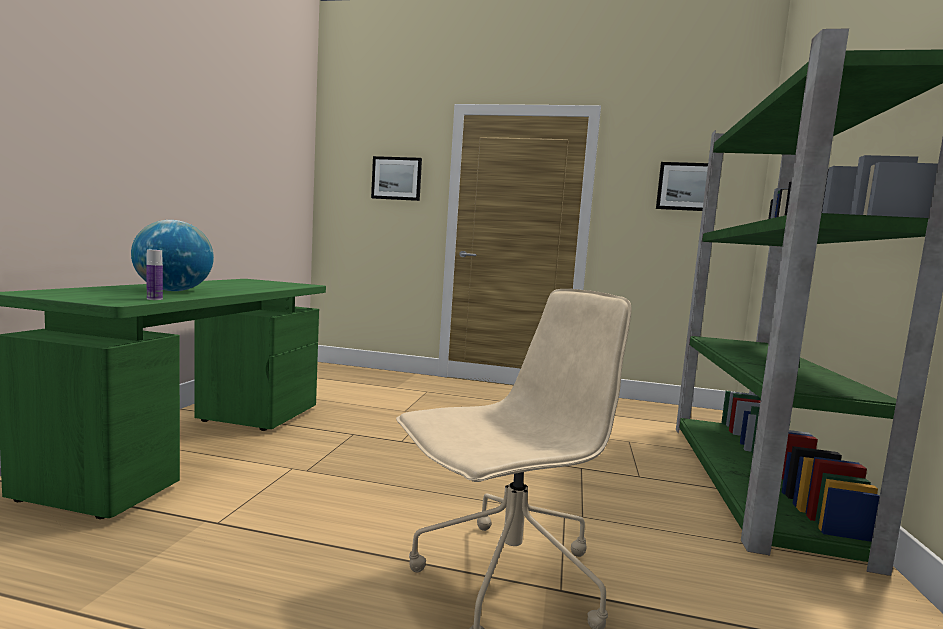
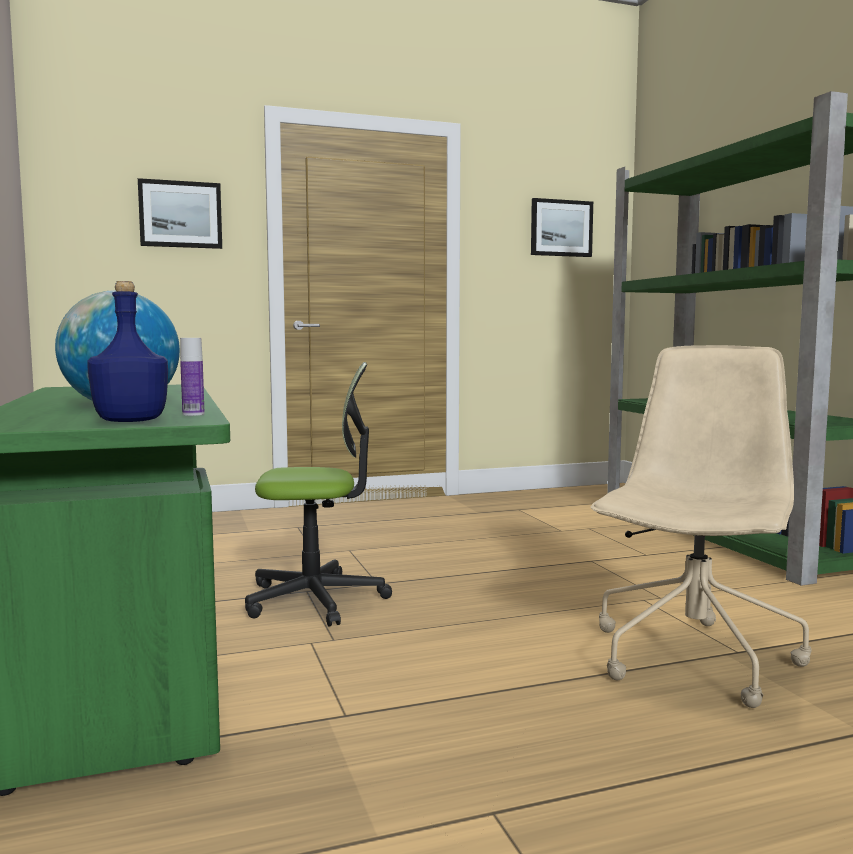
camera: 30 degrees left, 0 degrees up
(97, 298) = (129, 421): none -> blue bottle
(347, 441) = (316, 599): none -> office chair

